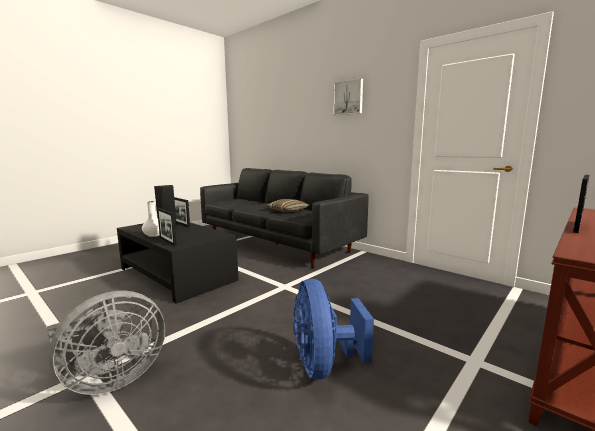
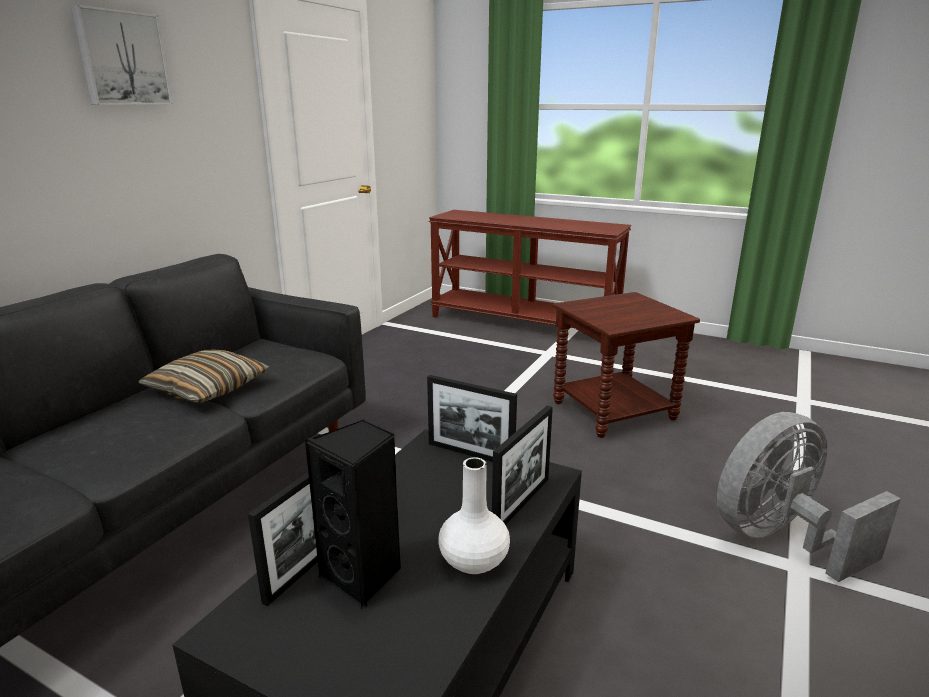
camera: 105 degrees left, 10 degrees up
(111, 380) = (779, 539): grey fan -> grey fan turned 60 degrees counterclockwise
(324, 365) = (613, 410): blue fan -> brown side table
(577, 226) = (523, 224): picture frame -> picture frame (470, 454)

